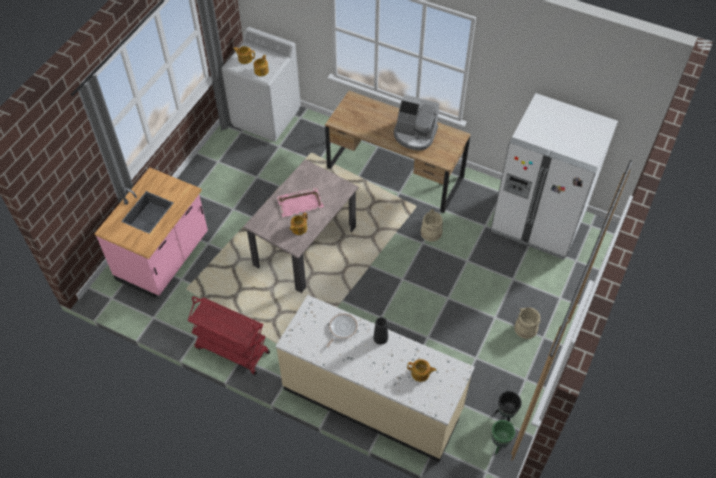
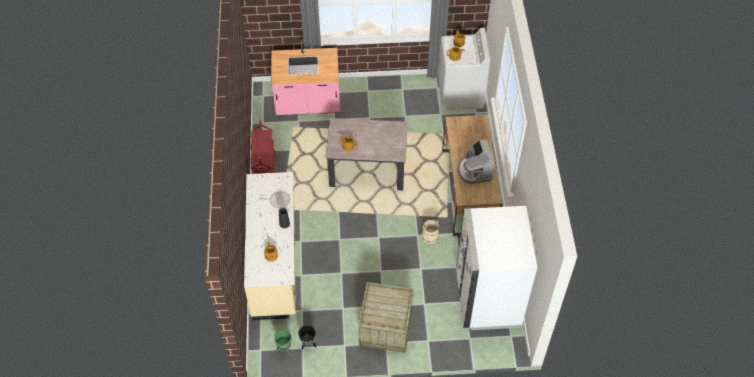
camera: 60 degrees right, 0 degrees up
(300, 203) = (368, 137): pink tray -> none
(526, 328) = (386, 329): beige bucket -> crate

